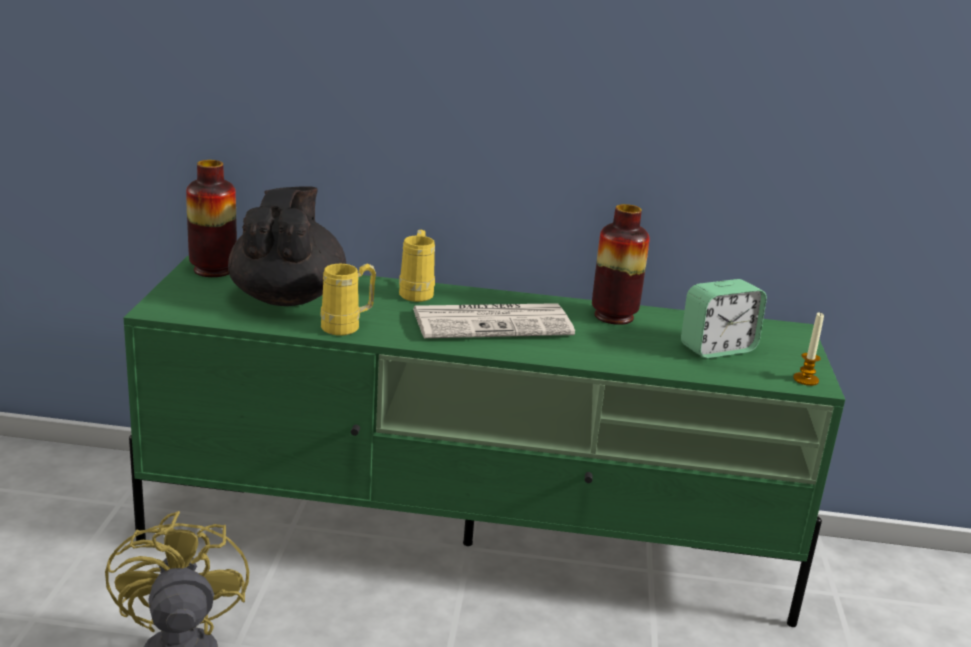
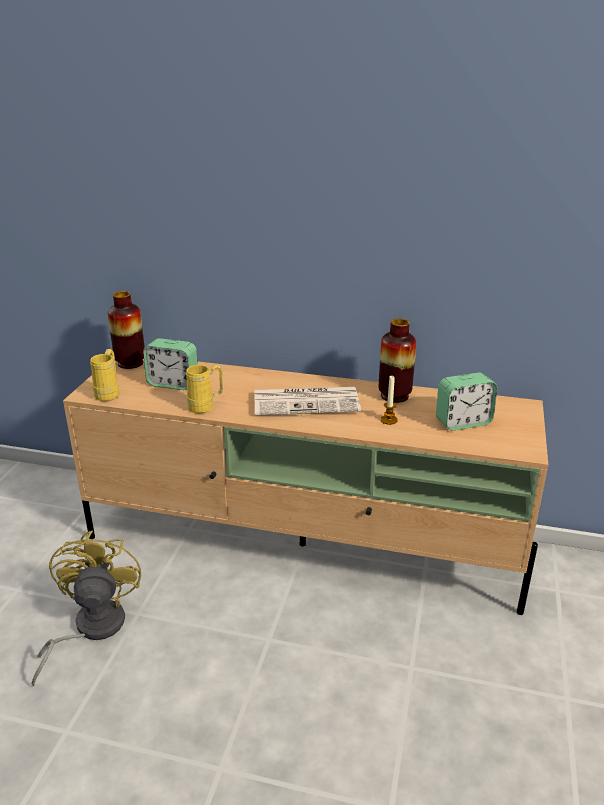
camera: 10 degrees right, 5 degrees up
(287, 297) = (173, 383): black teapot -> alarm clock
(417, 292) = (261, 378): yellow mug -> yellow mug (109, 393)
(471, 544) = (305, 545): green tv stand -> beige tv stand
(805, 380) = (522, 448): candle -> candle (389, 420)

